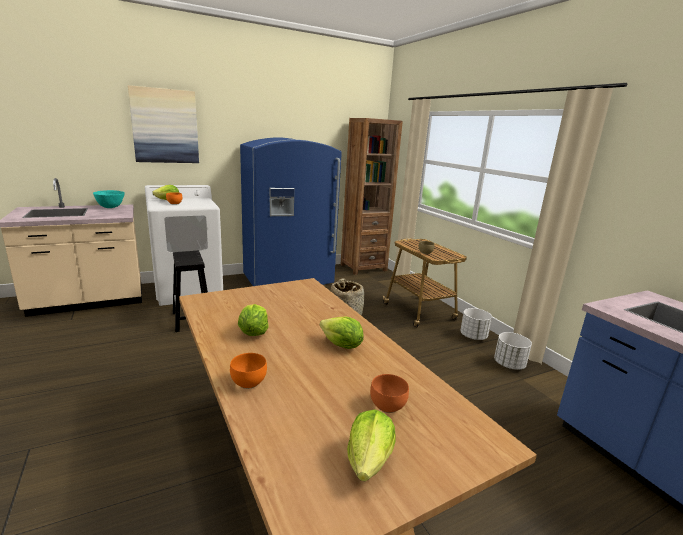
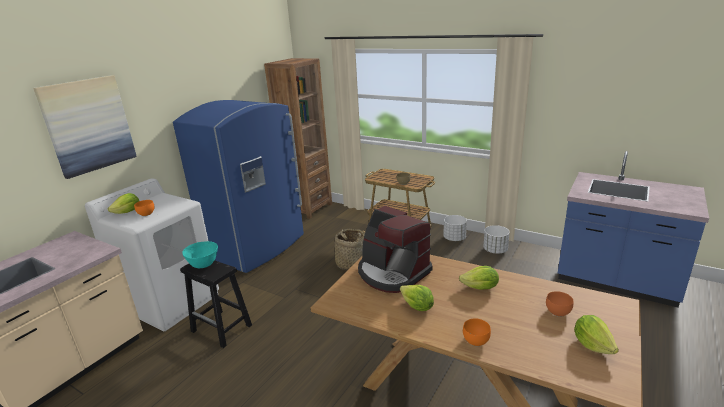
camera: 30 degrees left, 5 degrees up
(110, 207) = (59, 245): turquoise bowl -> turquoise bowl (203, 265)
(284, 301) = (392, 273): none -> coffee machine

